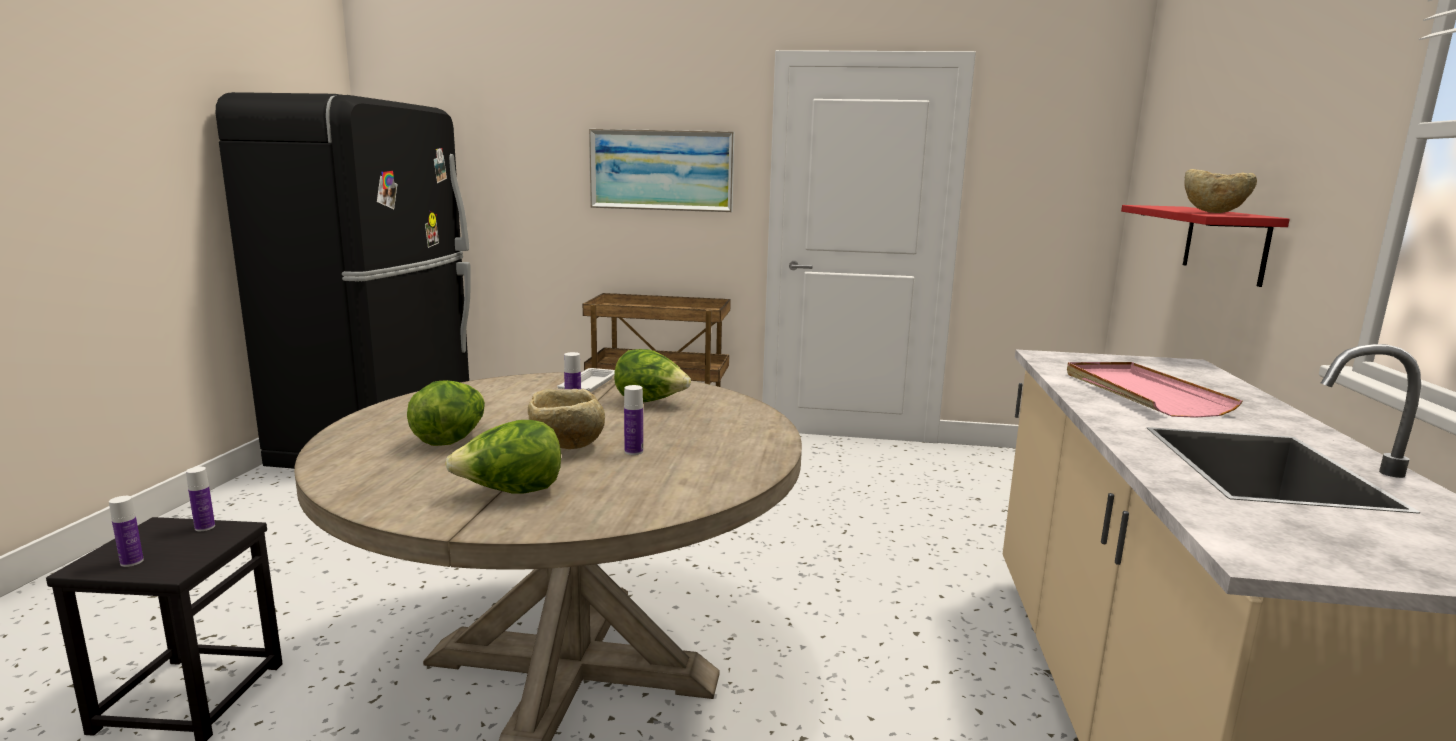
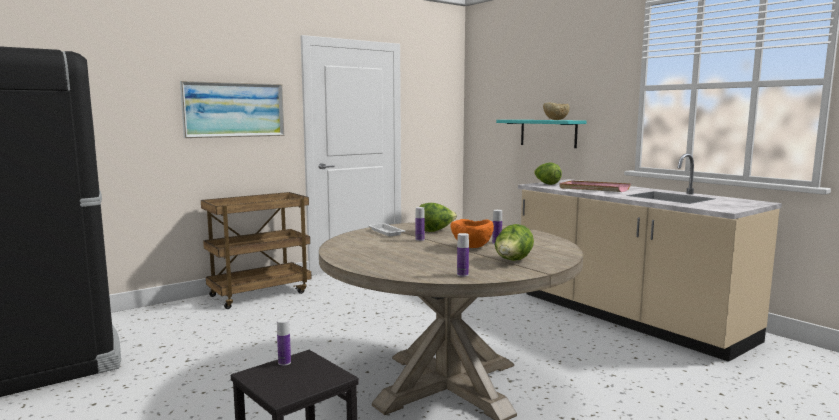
camera: 45 degrees left, 5 degrees down
(132, 562) = (301, 384): bottle -> bottle (462, 275)
(451, 439) = (421, 258): lettuce -> lettuce (546, 184)
(567, 447) = (471, 248): beige bowl -> orange bowl
(1225, 243) = (548, 133): red shelf -> turquoise shelf

